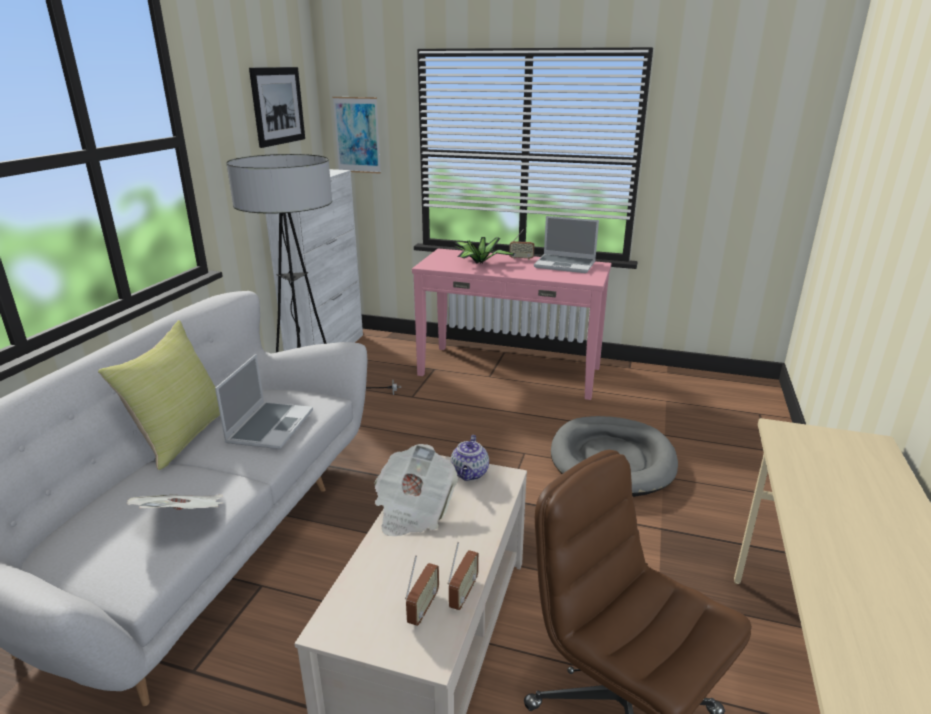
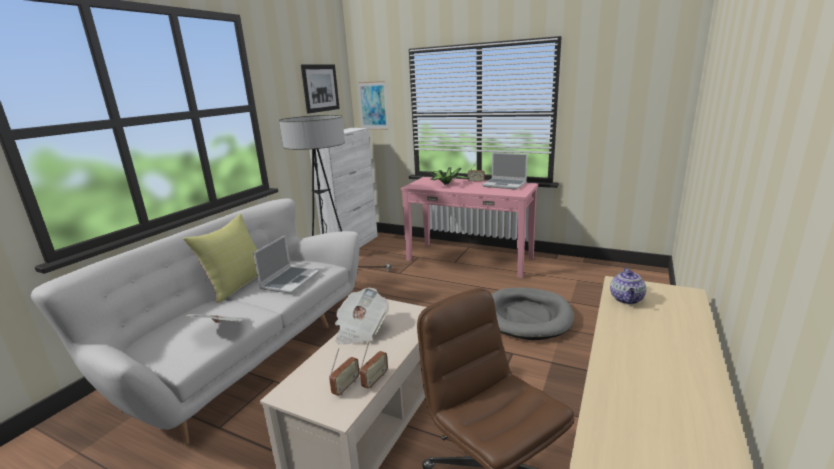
camera: 10 degrees right, 5 degrees down
(470, 474) = (405, 311): teapot -> teapot (627, 299)

